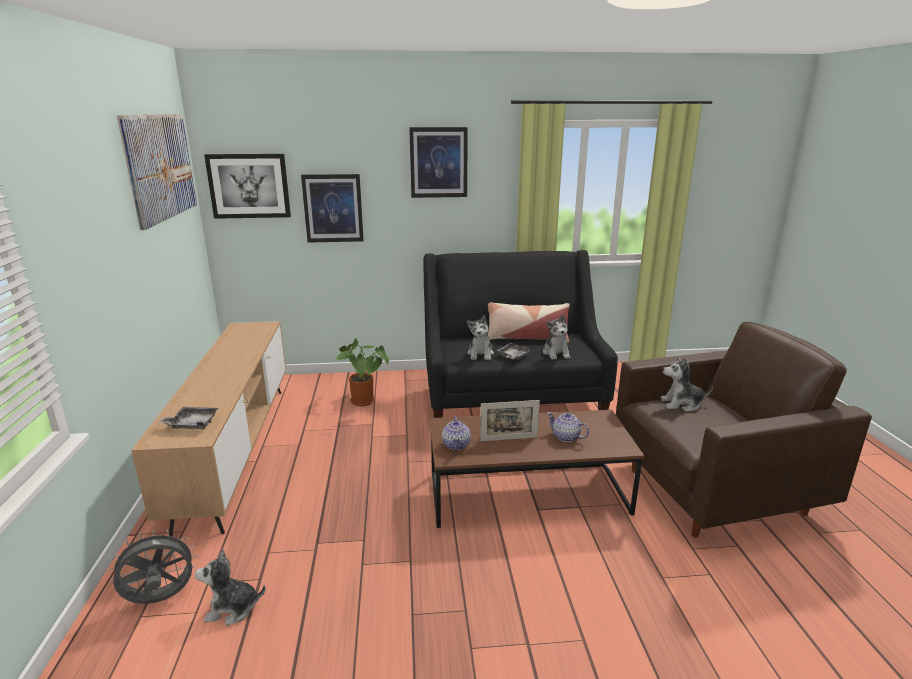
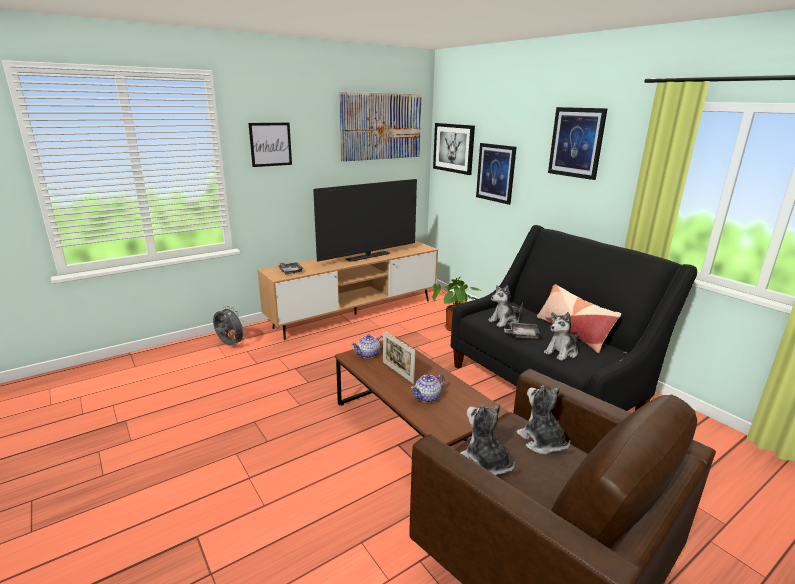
camera: 60 degrees right, 0 degrees up
(69, 220) = (270, 144): none -> picture
(232, 609) = (232, 365): plush toy -> plush toy (484, 464)
(233, 361) = (368, 256): none -> television
(566, 437) = (427, 397): teapot -> teapot turned 135 degrees counterclockwise

